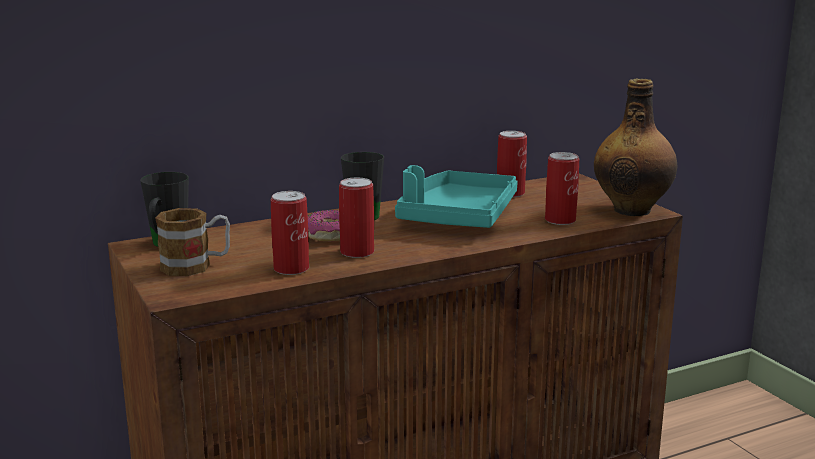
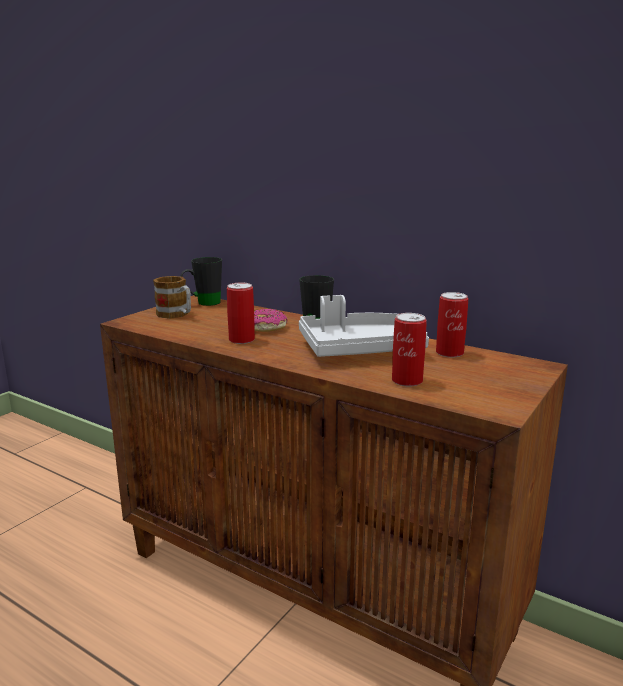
camera: 60 degrees right, 0 degrees up
(291, 269) = (192, 333): can -> none
(458, 216) = (359, 349): turquoise tray -> grey tray
(632, 209) = (491, 402): bottle -> none

